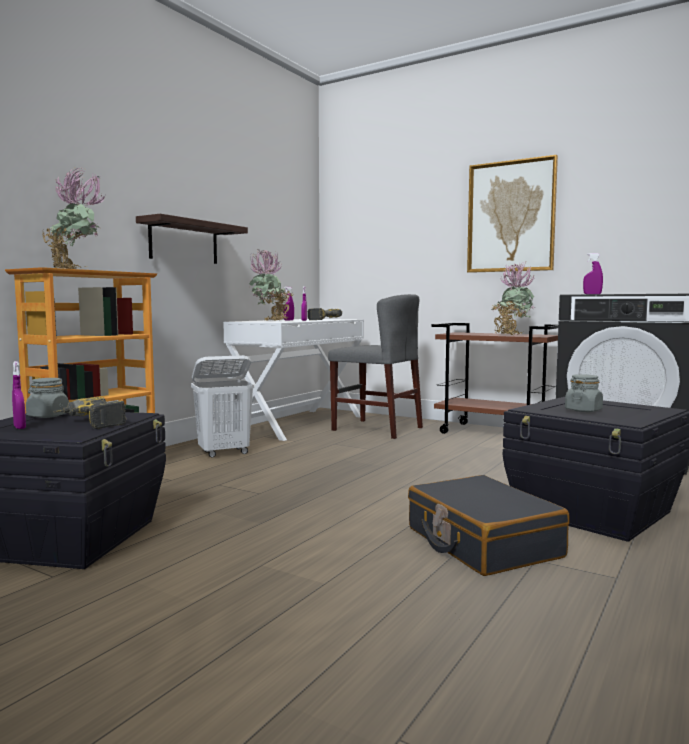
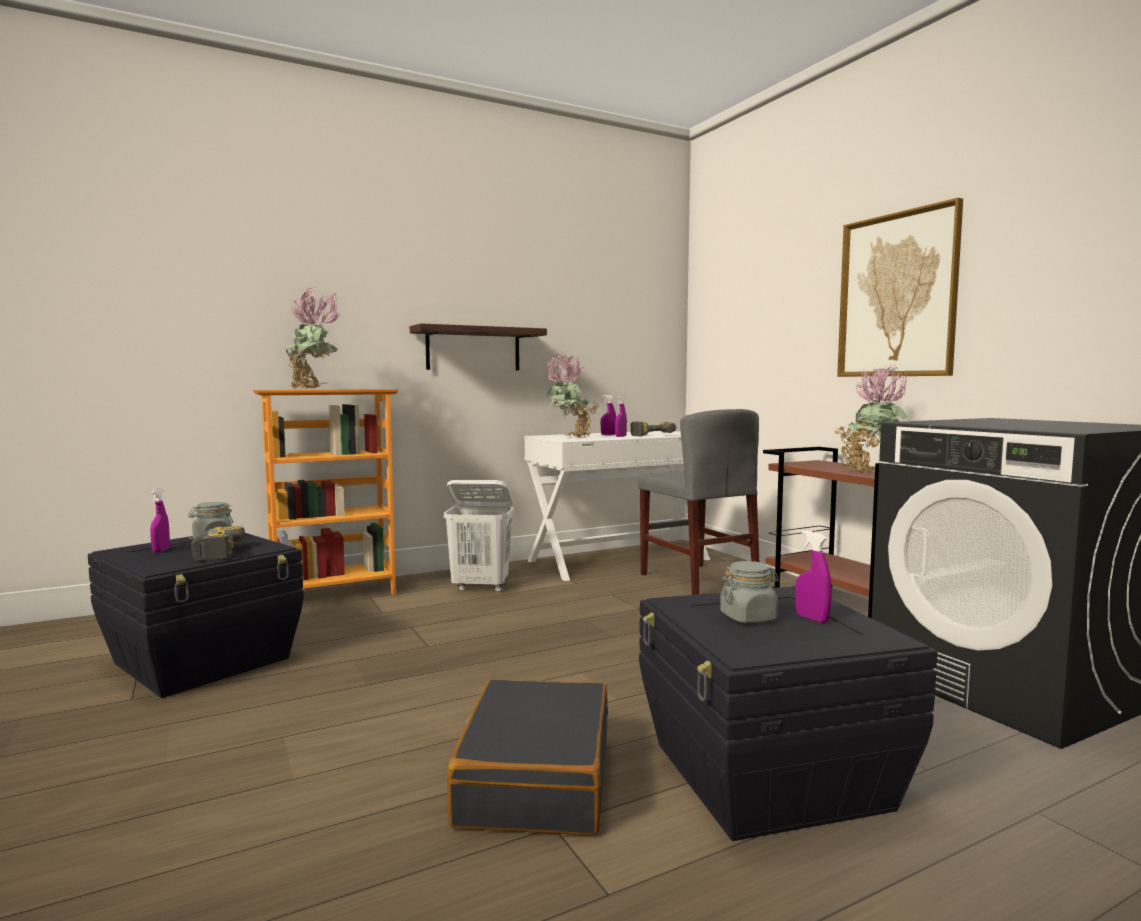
camera: 30 degrees right, 0 degrees up
(592, 294) = (959, 421): purple spray bottle -> purple spray bottle (812, 618)

